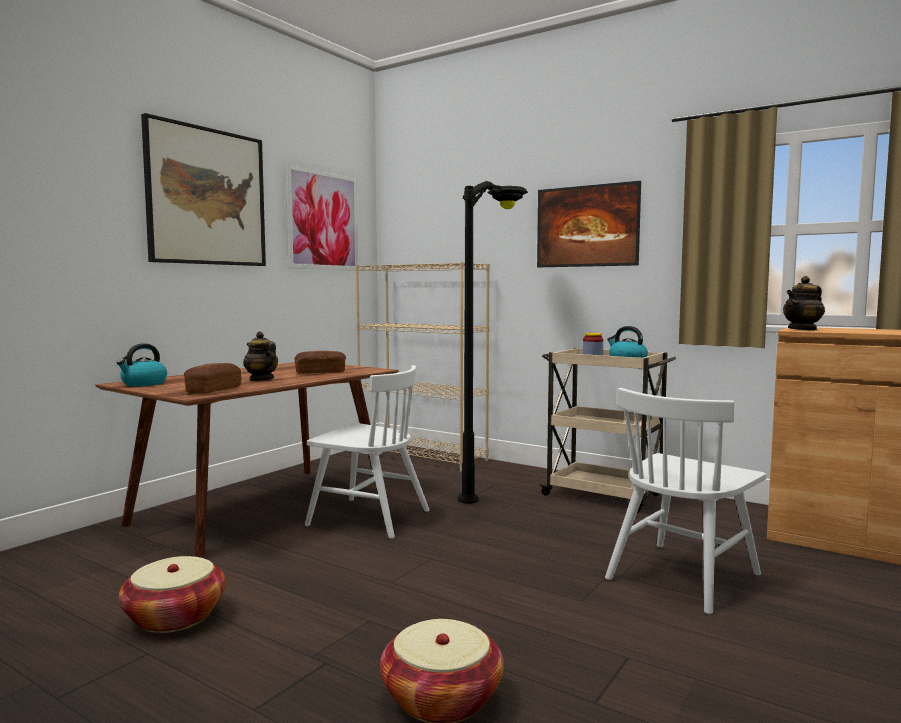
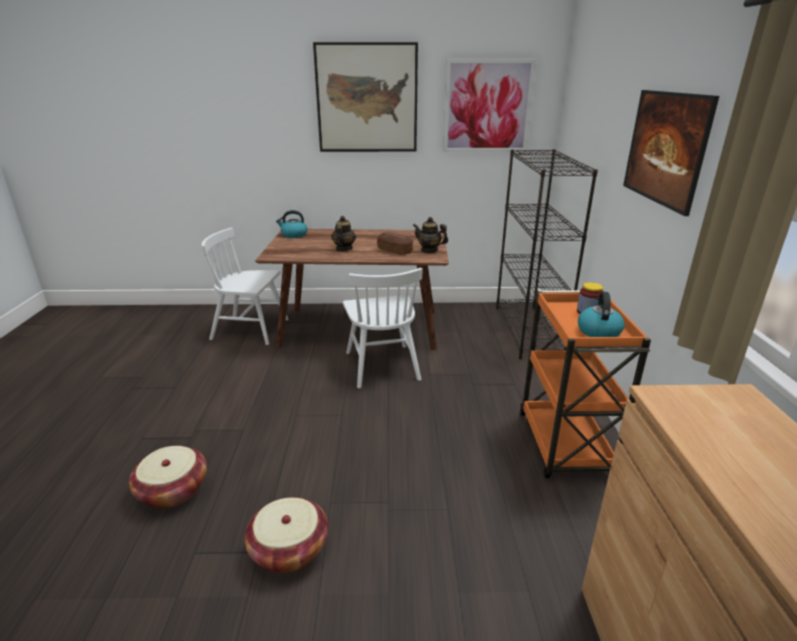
camera: 55 degrees right, 20 degrees up
(174, 617) = (210, 375): basket -> basket (289, 549)
(214, 390) = (292, 254): bread -> none
(423, 456) = (528, 331): beige bookcase -> black bookcase
(495, 483) = (514, 383): black floor lamp -> none
(604, 496) = (564, 445): beige cart -> orange cart
(682, 576) = (422, 546): white chair -> white chair (251, 329)
(803, 329) = (678, 400): teapot -> teapot (429, 250)

